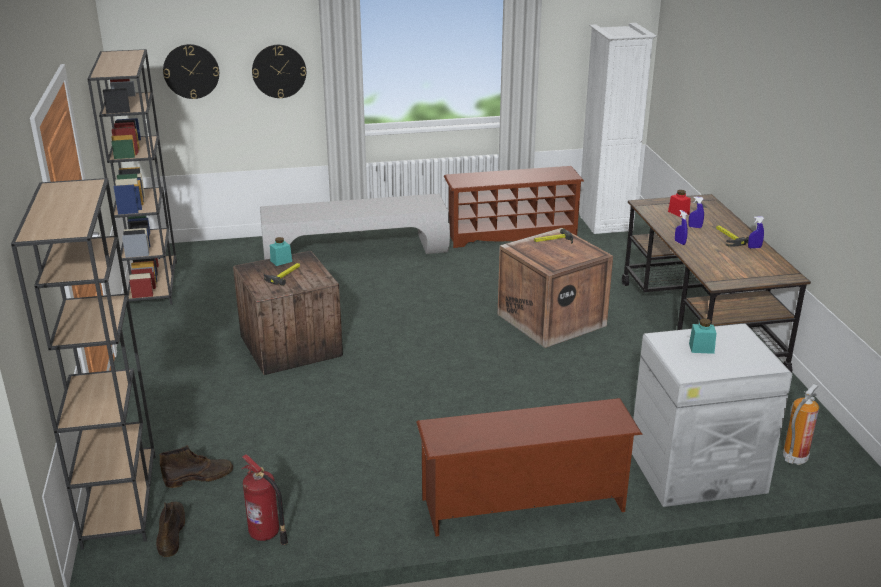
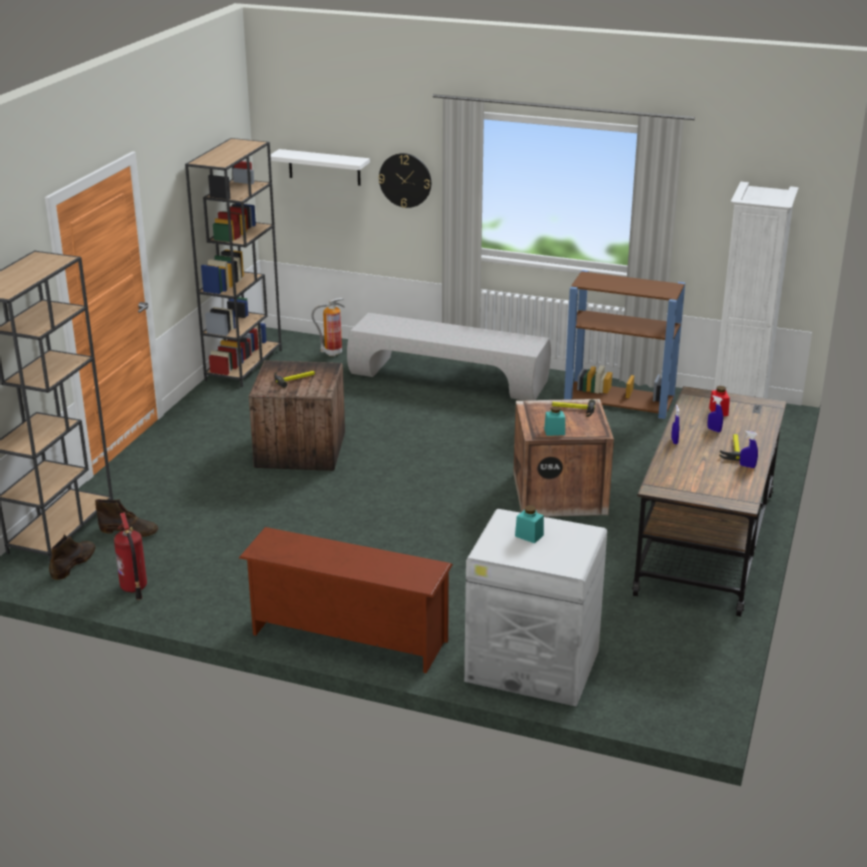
camera: 30 degrees right, 0 degrees up
(191, 71) = (324, 167): wall clock -> white shelf
(281, 261) = (306, 366): turquoise jar -> turquoise jar (554, 431)
(511, 234) = (619, 400): brown shoe rack -> brown bookcase
(794, 459) = (641, 689): fire extinguisher -> fire extinguisher (332, 353)

